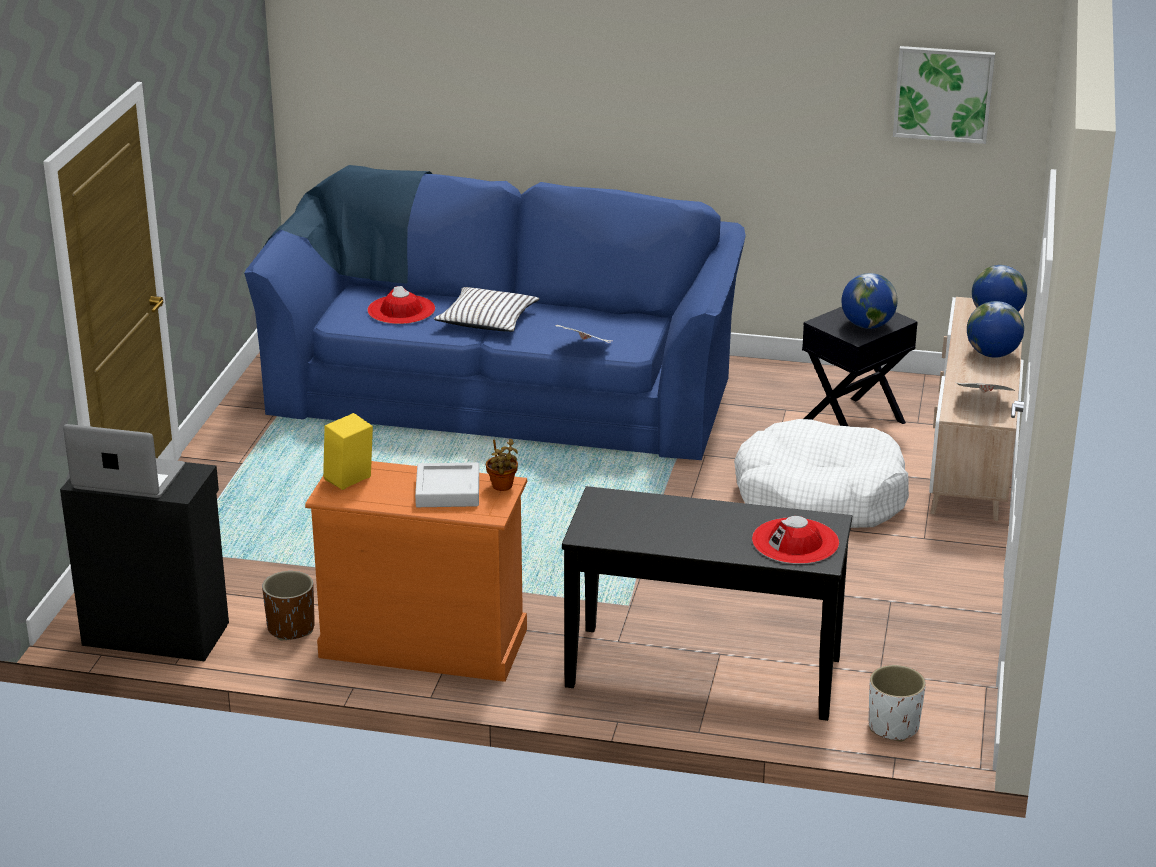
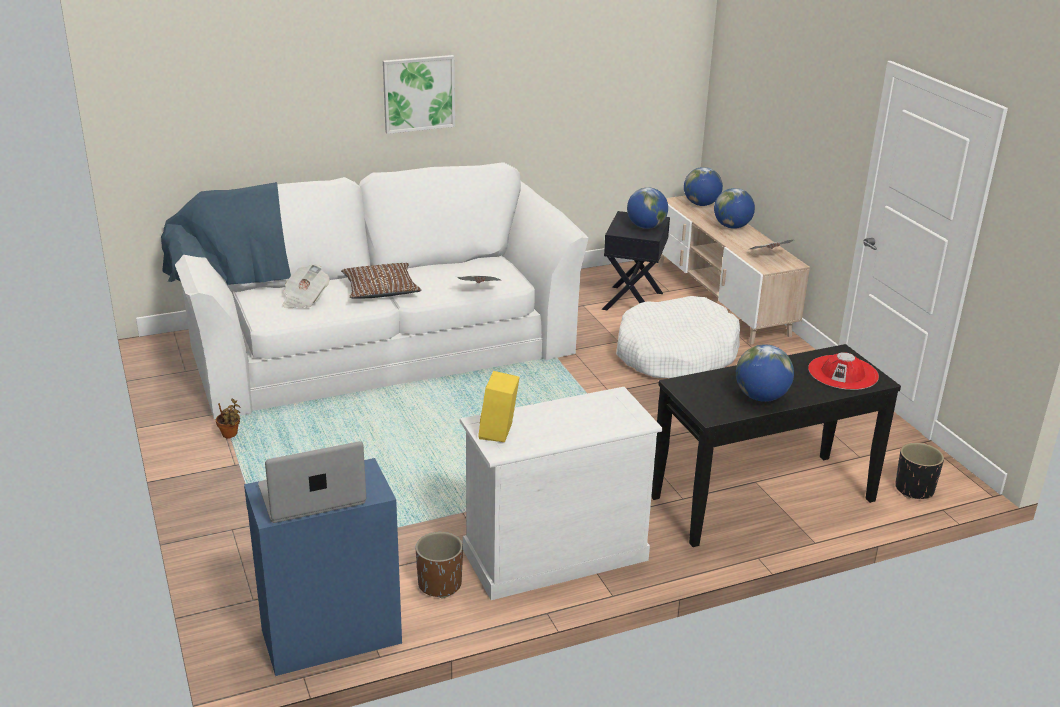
camera: 35 degrees left, 0 degrees up
(156, 632) = (330, 635): black cabinet -> blue cabinet
(401, 310) = (304, 299): red hat -> newspaper
(423, 643) = (554, 554): orange dresser -> white dresser
(448, 491) = (584, 415): grey tray -> none
(487, 320) = (380, 289): white pillow -> brown pillow
(502, 388) = (377, 345): blue sofa -> white sofa
(502, 487) = (618, 399): potted plant -> potted plant (230, 435)
(664, 535) = (761, 397): none -> globe
(893, 727) = (914, 489): white planter -> black planter
(943, 94) = (645, 52): picture -> picture (419, 93)

